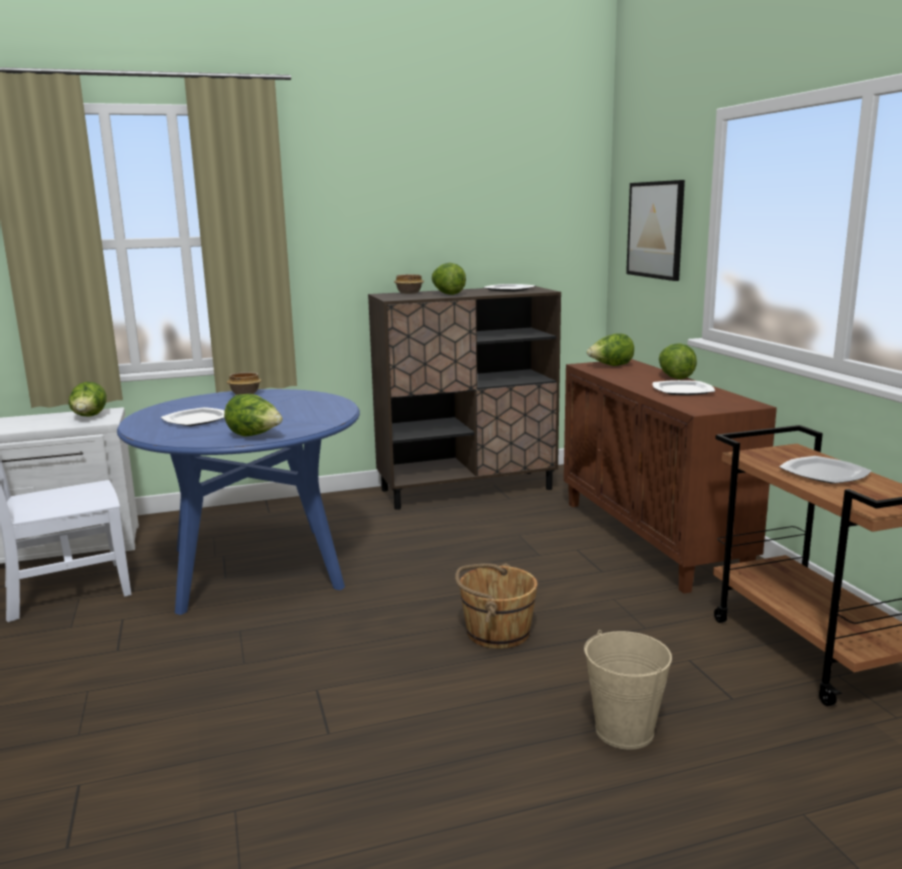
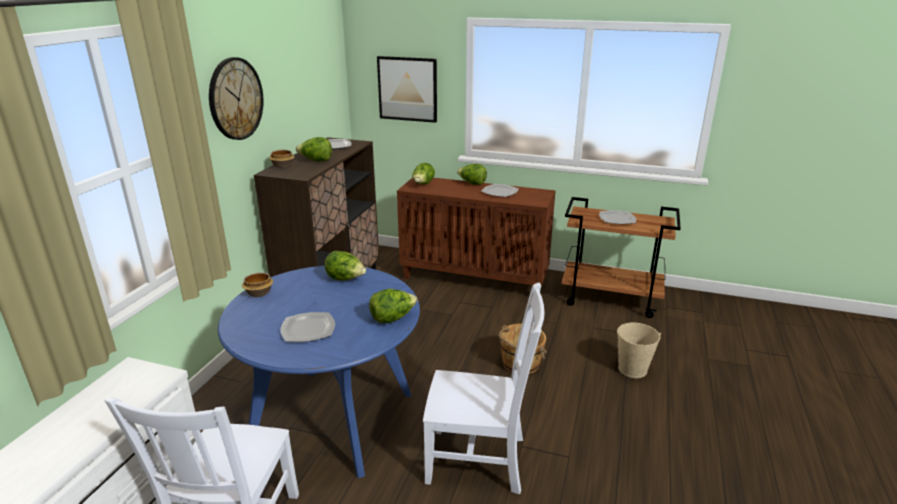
camera: 55 degrees left, 10 degrees up
(89, 417) = (134, 380): lettuce -> lettuce (346, 279)
(262, 670) = (480, 460): none -> white chair
(361, 203) = (235, 99): none -> wall clock

